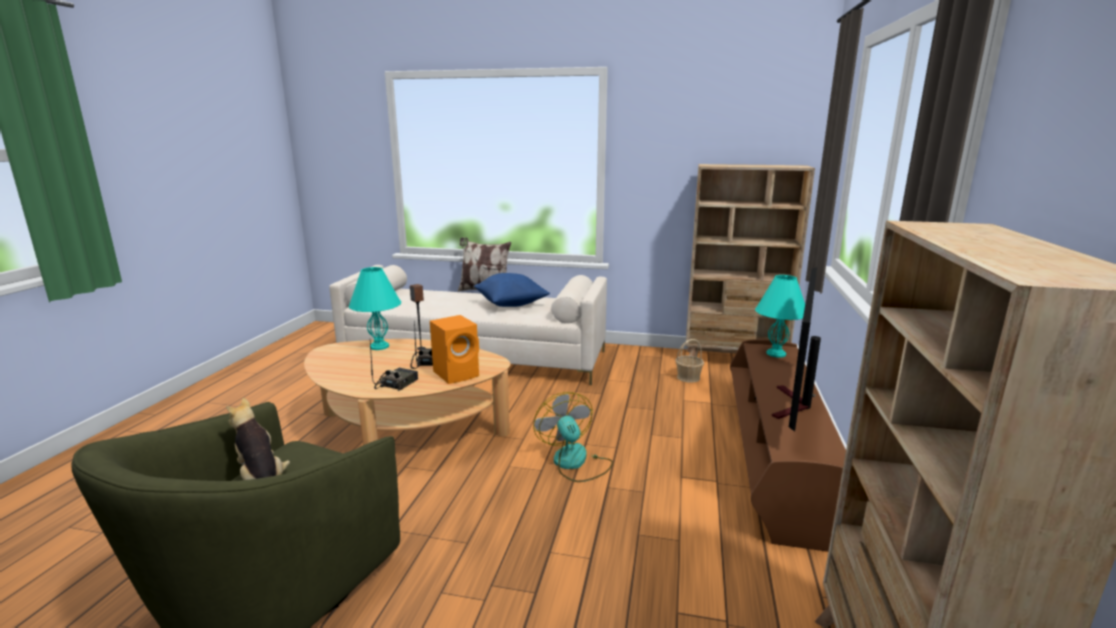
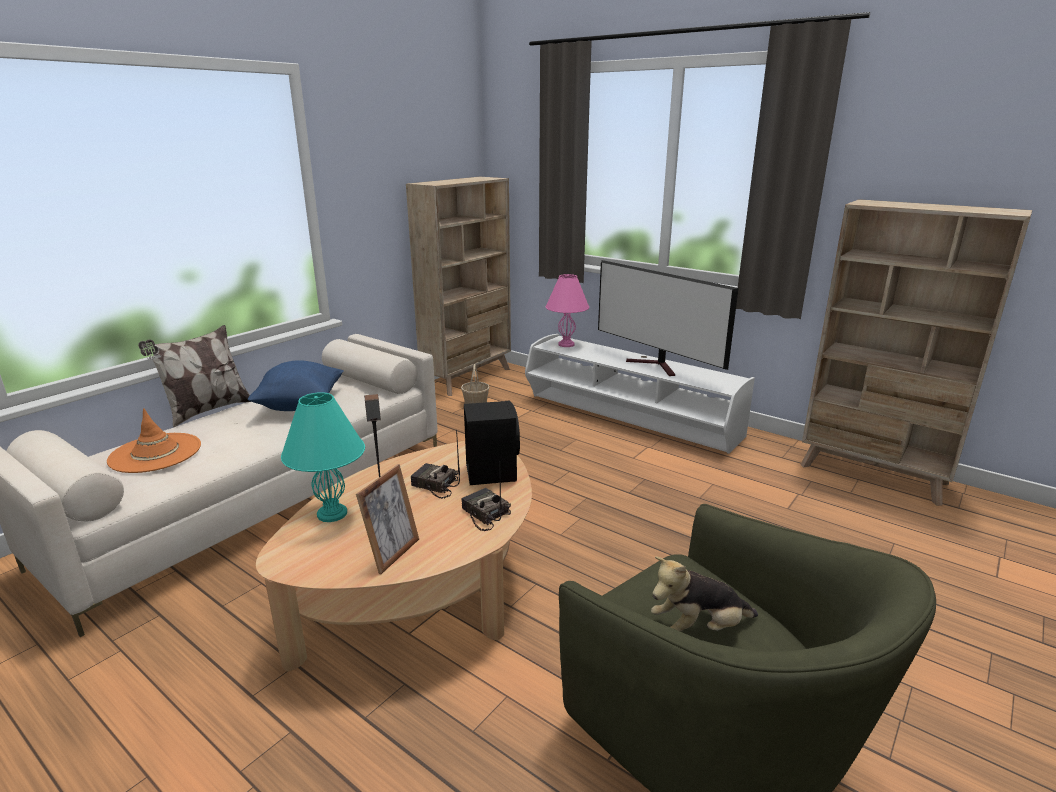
camera: 65 degrees left, 5 degrees up
(340, 370) = (393, 554): none -> picture frame
(423, 296) = (155, 453): none -> orange hat
(457, 374) = (491, 472): orange speaker -> black speaker
(575, 463) = (581, 497): fan -> none
(772, 457) = (629, 417): brown tv stand -> white tv stand
(776, 354) = (566, 344): turquoise table lamp -> pink table lamp

